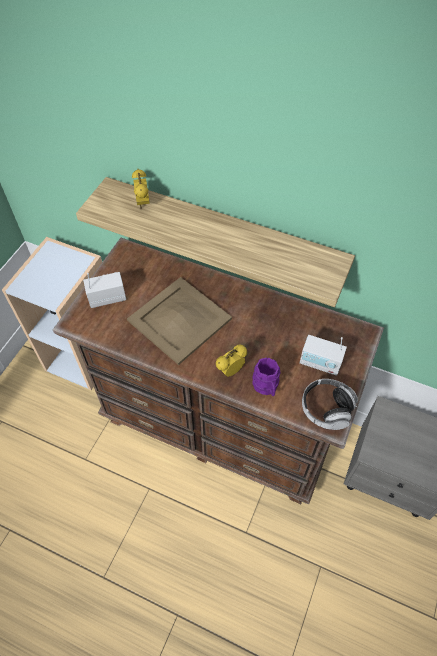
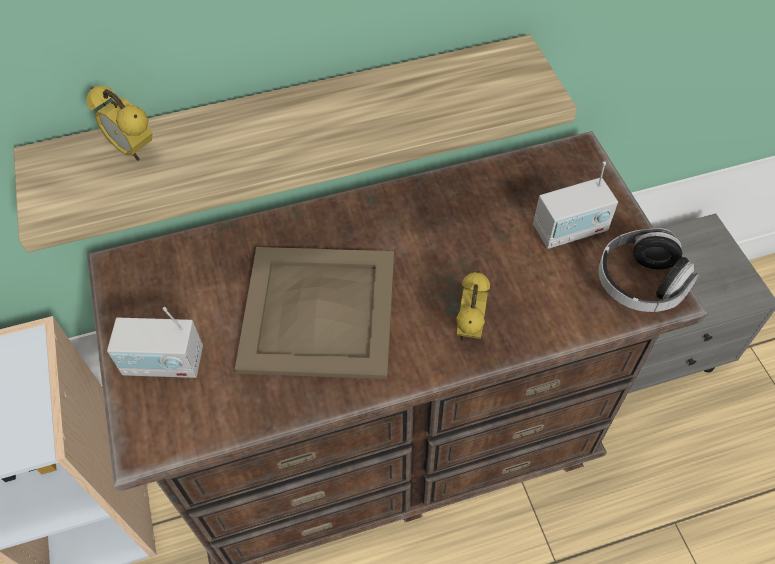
camera: 40 degrees left, 0 degrees up
(107, 298) = (164, 363): radio -> radio turned 120 degrees counterclockwise
(266, 387) = (539, 314): purple mug -> none

